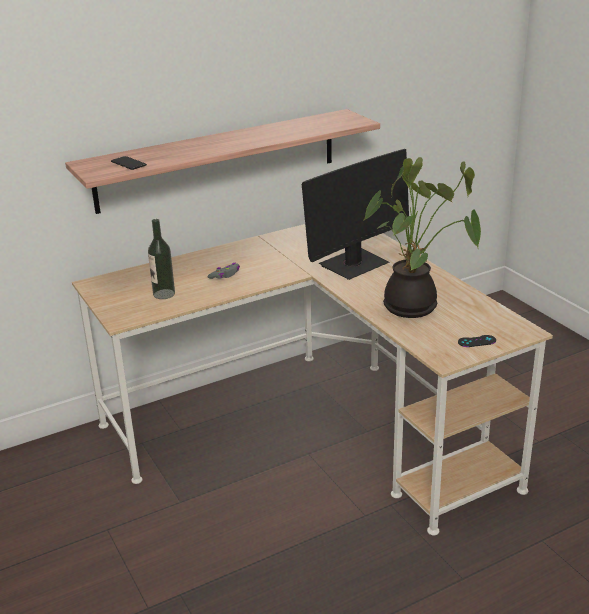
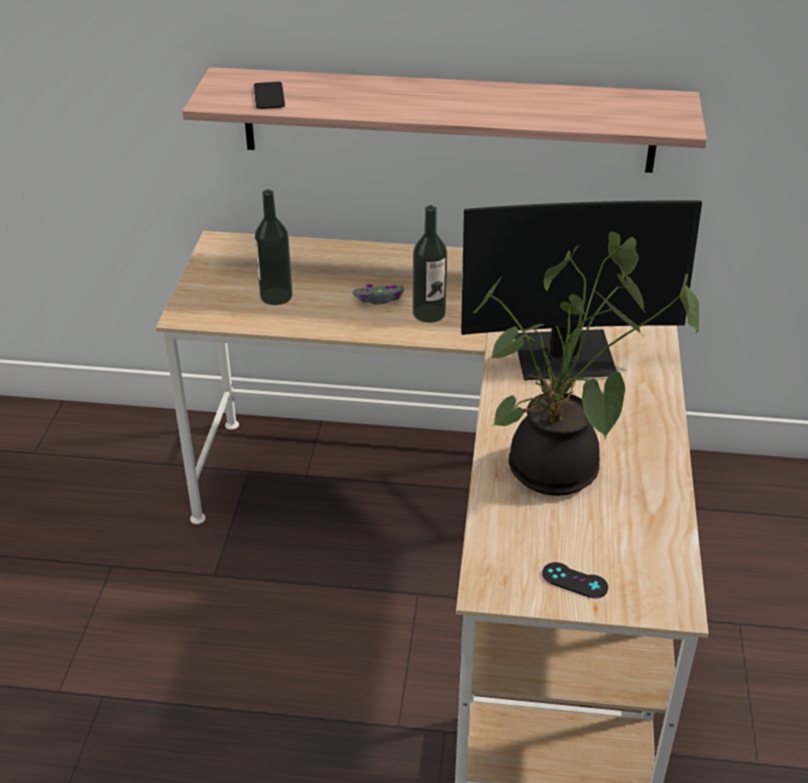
camera: 35 degrees right, 10 degrees up
(261, 272) = (429, 313): none -> bottle

